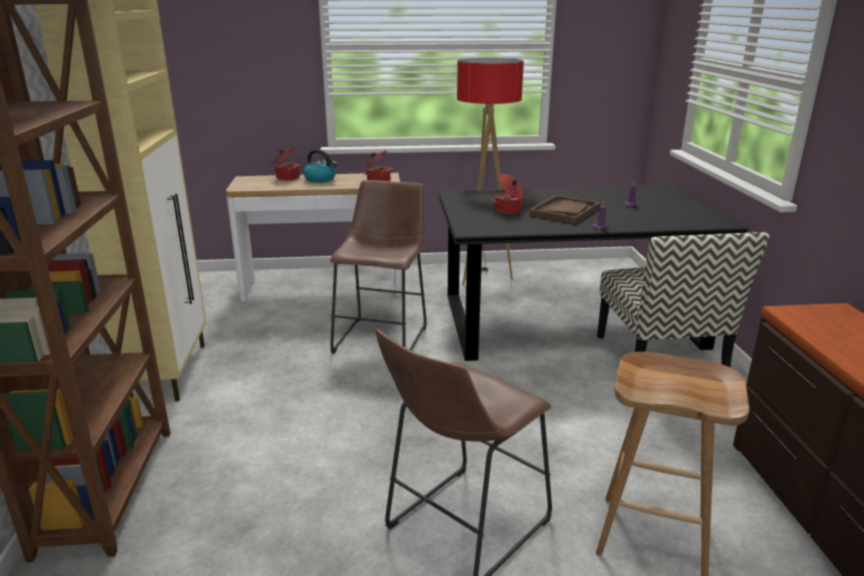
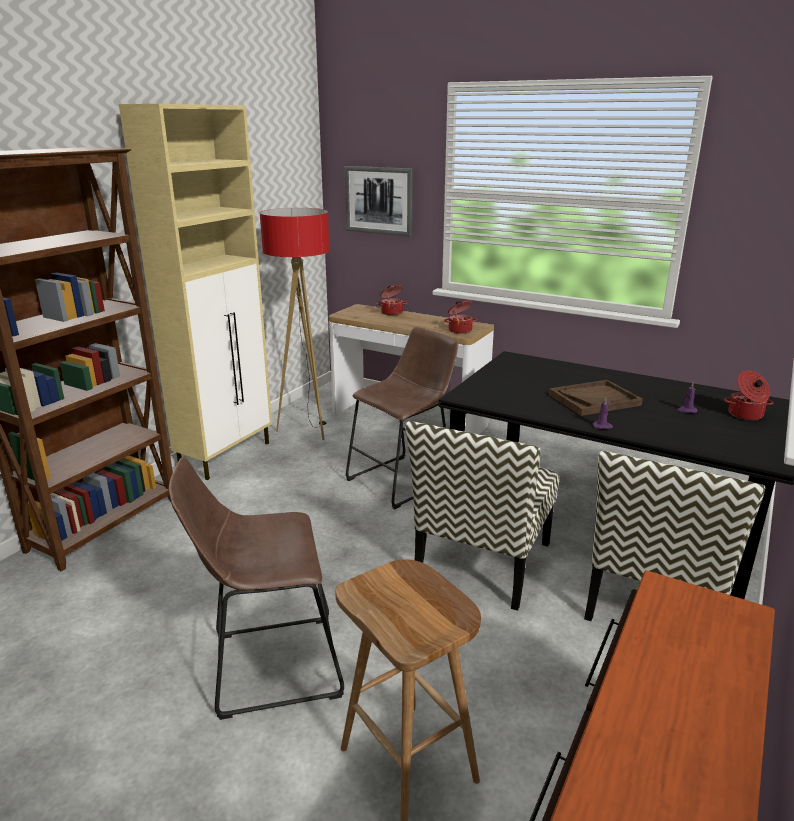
camera: 35 degrees right, 0 degrees up
(241, 60) = (379, 200): none -> picture
(321, 179) = (415, 319): kettle -> none
(483, 277) = (565, 451): floor lamp -> floor lamp (307, 429)
(508, 211) = (536, 385): cooking pot -> cooking pot (745, 415)
(525, 376) = (483, 562): none -> chair

